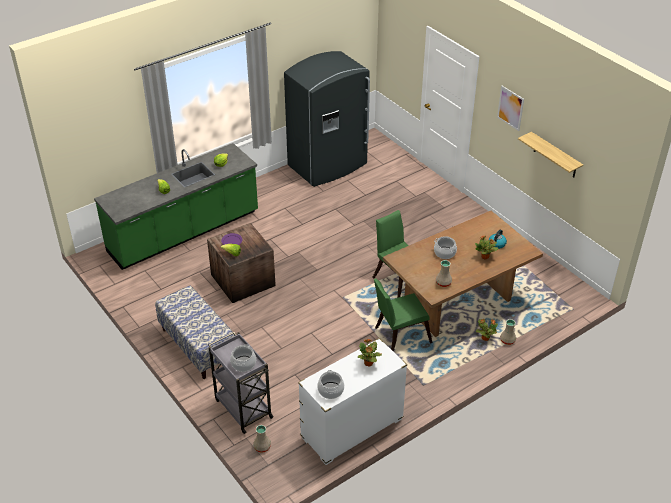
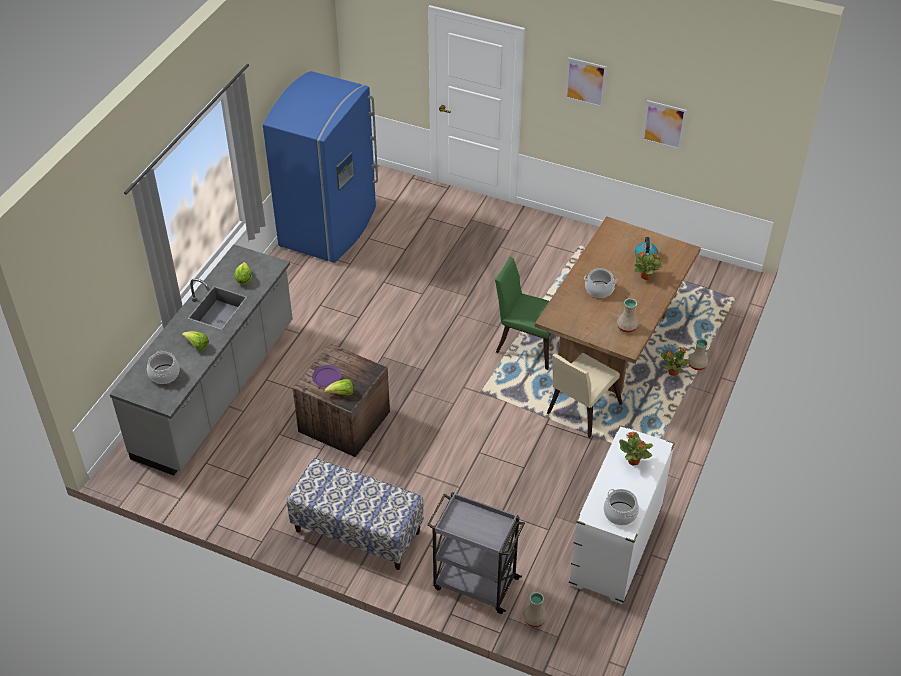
camera: 30 degrees left, 5 degrees up
(184, 233) = (217, 390): green counter -> grey counter
(243, 364) = (487, 528): cooking pot -> cooking pot (164, 374)
(328, 166) = (330, 228): grey fridge -> blue fridge
(399, 336) = (580, 411): green chair -> beige chair
(555, 155) = (664, 124): shelf -> picture

